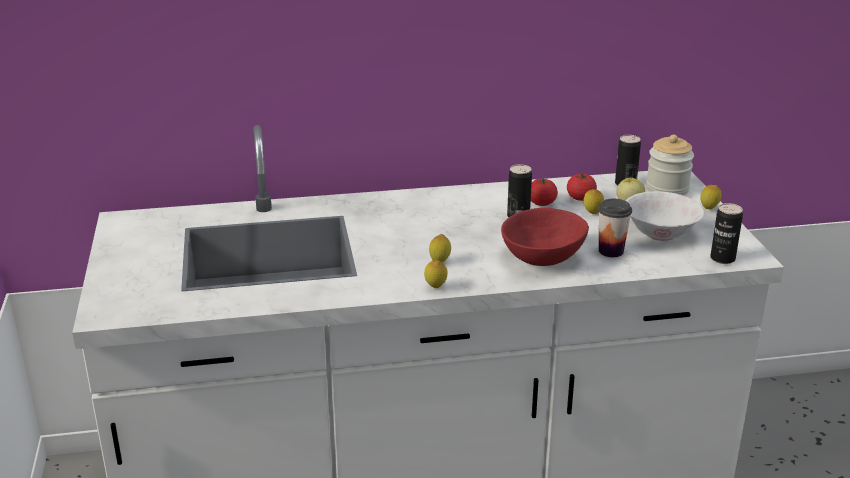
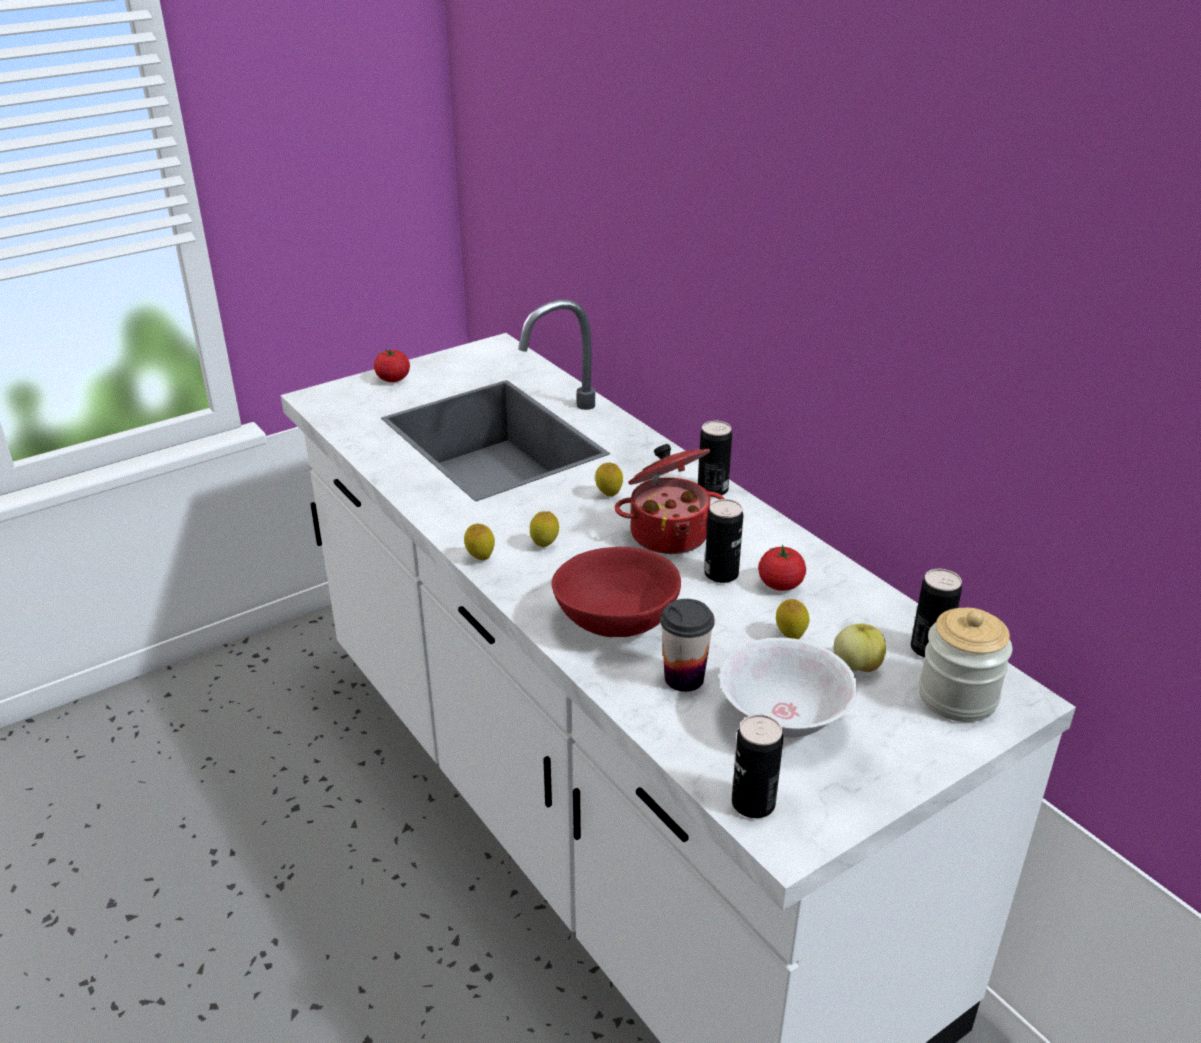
camera: 65 degrees right, 5 degrees up
(423, 195) = (712, 490): none -> can
(461, 220) = (668, 533): none -> cooking pot
(580, 198) = (832, 615): tomato -> tomato (393, 379)
(709, 209) = (926, 758): lemon -> lemon (609, 495)

